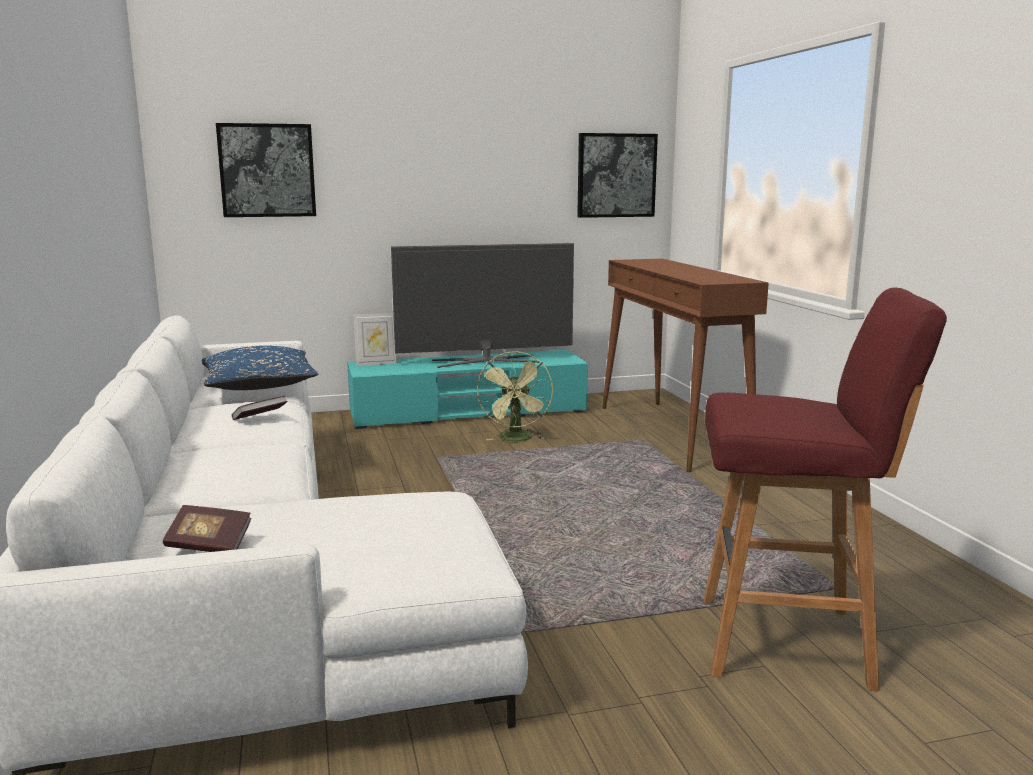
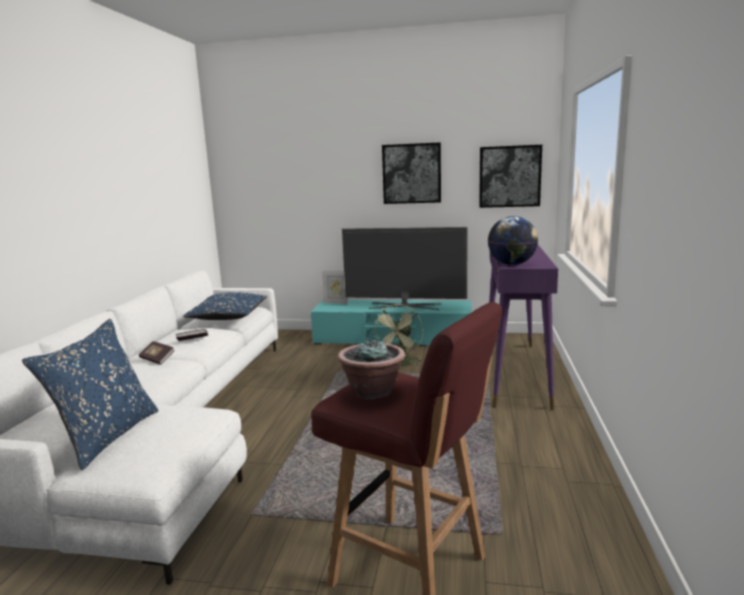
camera: 25 degrees right, 0 degrees up
(209, 545) = (46, 428): book -> book (157, 359)
(267, 170) = (274, 181): picture -> picture (411, 173)
(336, 540) = (106, 437): none -> blue pillow
(672, 434) = (515, 373): brown console table -> purple console table
(707, 280) = (512, 264): none -> globe
(769, 409) = (372, 392): none -> potted plant

